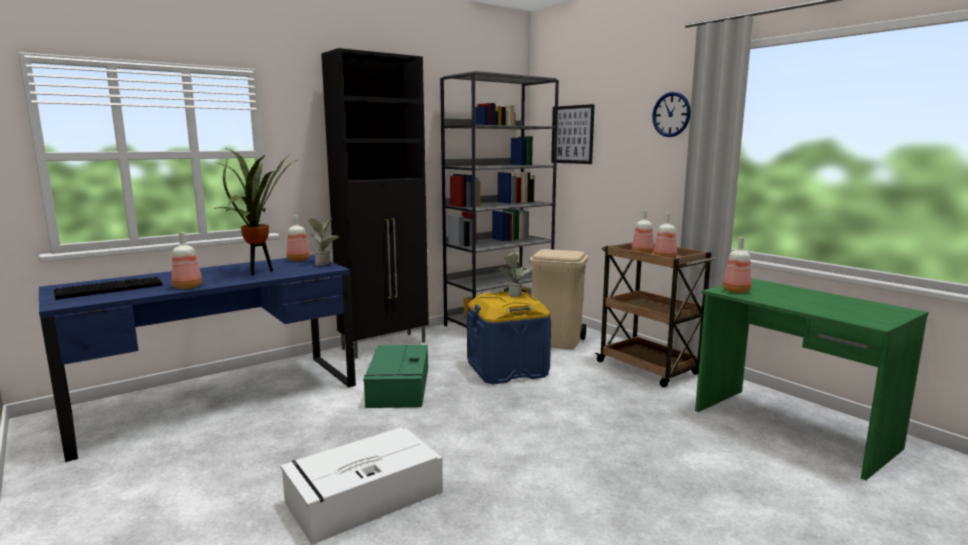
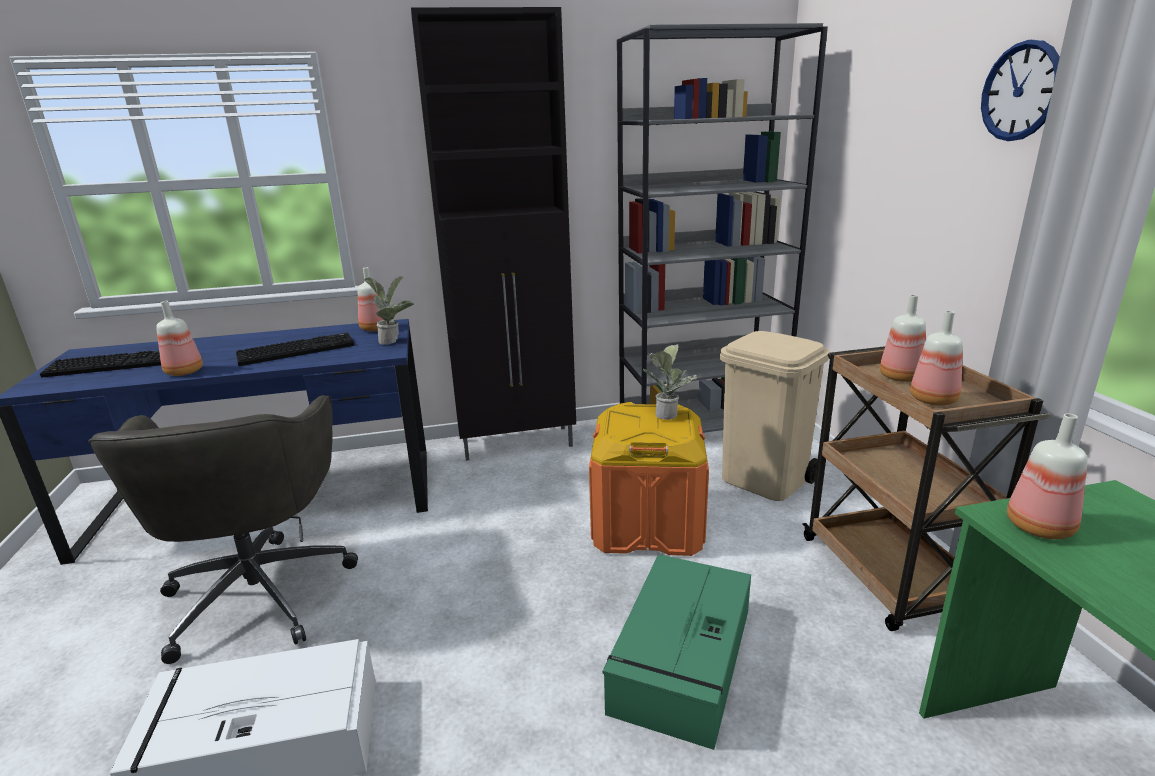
camera: 25 degrees right, 10 degrees up
(258, 272) = (297, 350): potted plant -> keyboard
(272, 441) = (260, 591): none -> grey office chair
(398, 387) = (475, 527): green storage box -> green storage box (681, 661)
(507, 369) = (648, 524): blue storage box -> orange storage box
(572, 134) = (846, 129): picture -> none

